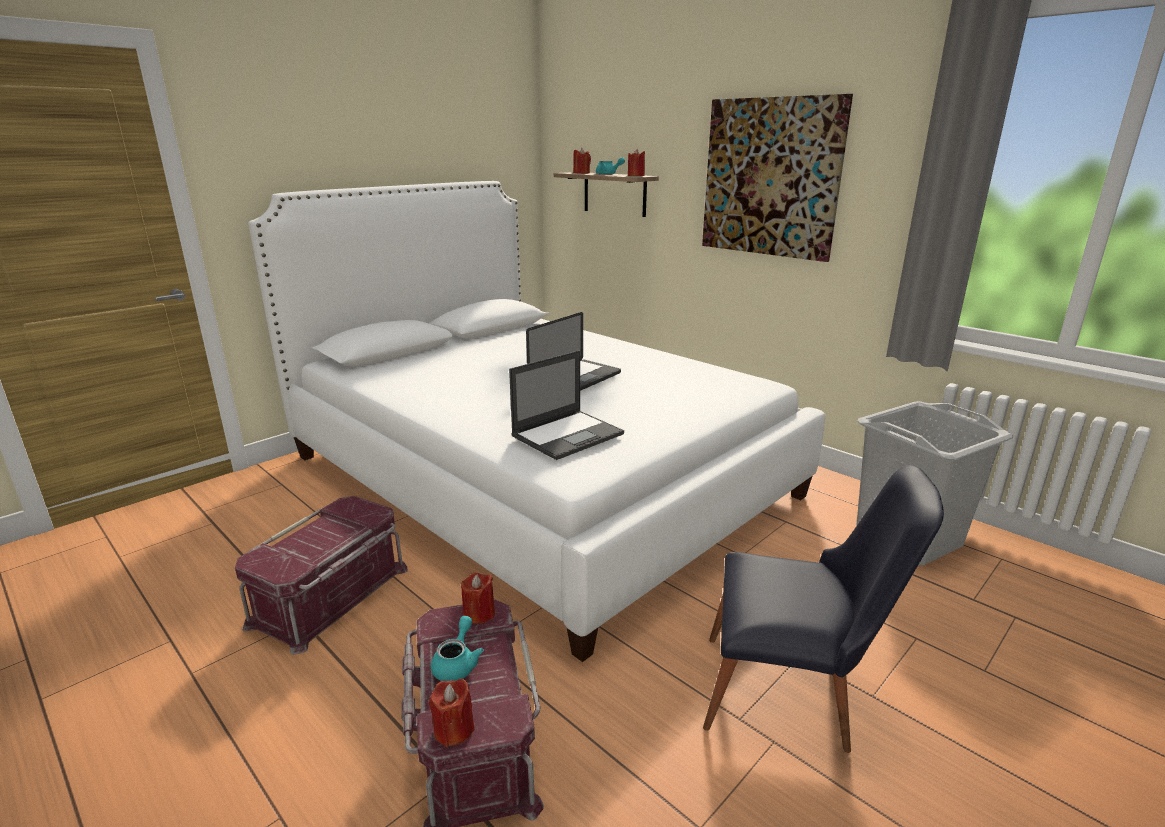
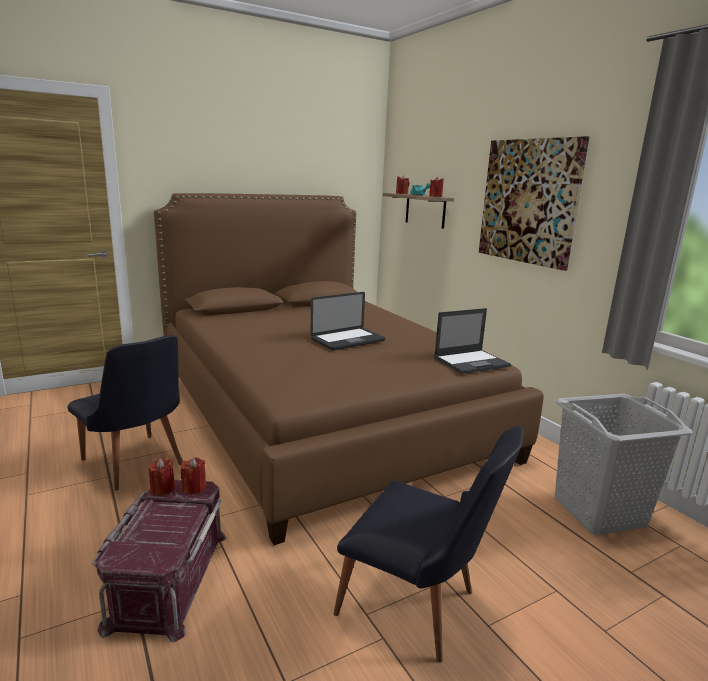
camera: 15 degrees right, 5 degrees down
(331, 596) = (136, 466): red storage box -> black chair
(454, 730) = (125, 556): red candle -> red candle (162, 489)
(457, 663) = (158, 516): turquoise teapot -> none
(536, 475) = (321, 412): white bed -> brown bed
(568, 434) = (308, 374): laptop -> laptop (472, 362)

